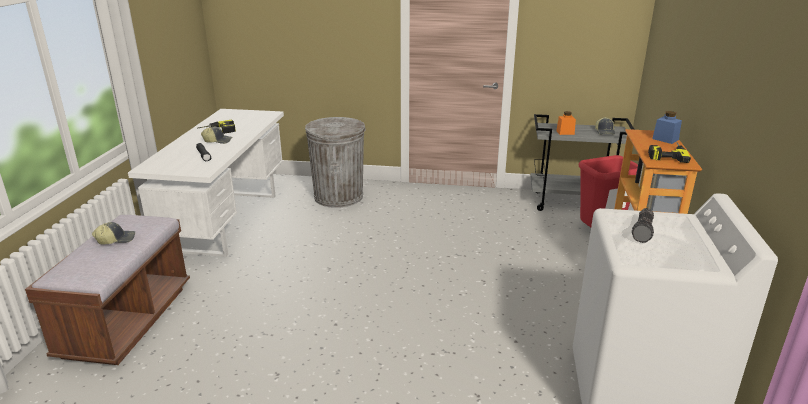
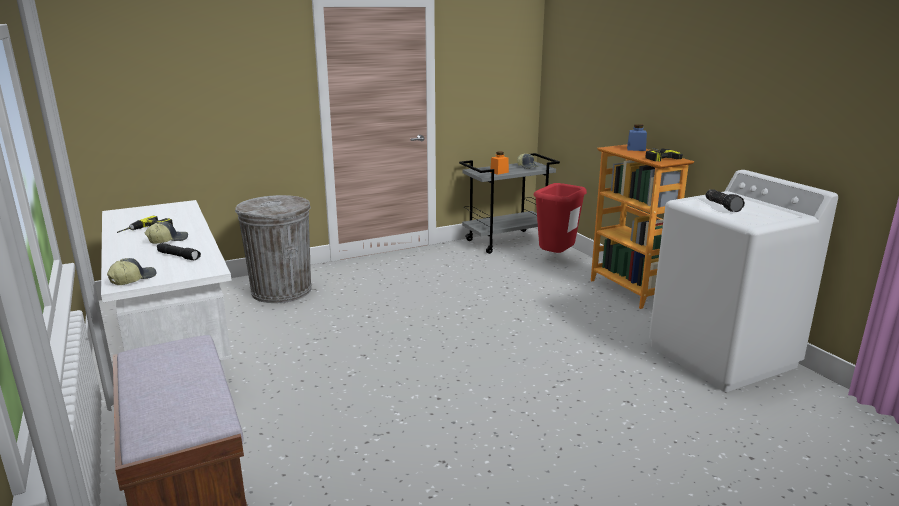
camera: 35 degrees left, 5 degrees down
(116, 239) = (169, 375): cap -> cap (132, 279)

